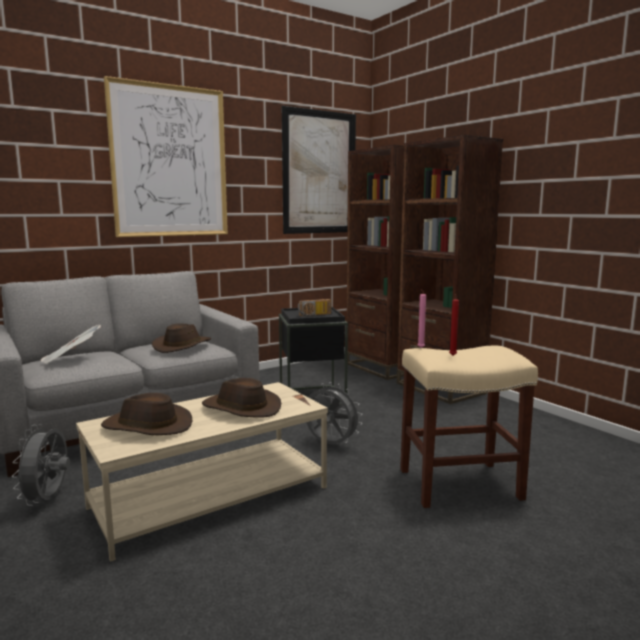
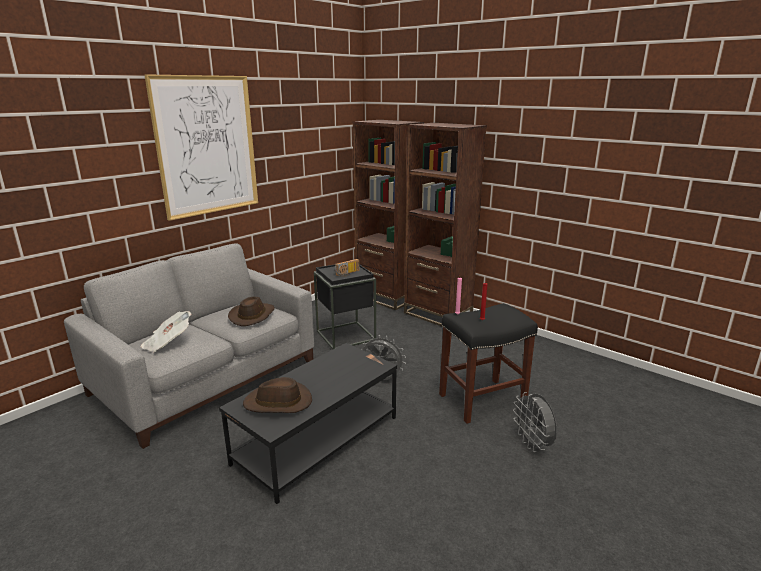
camera: 15 degrees left, 10 degrees up
(48, 499) = (193, 463): grey fan -> grey fan (533, 444)
(210, 496) = (317, 439): beige coffee table -> black coffee table
(241, 408) = (336, 374): brown hat -> none
(319, 172) = (326, 138): picture -> none
(458, 484) = (481, 401): beige stool -> black stool

